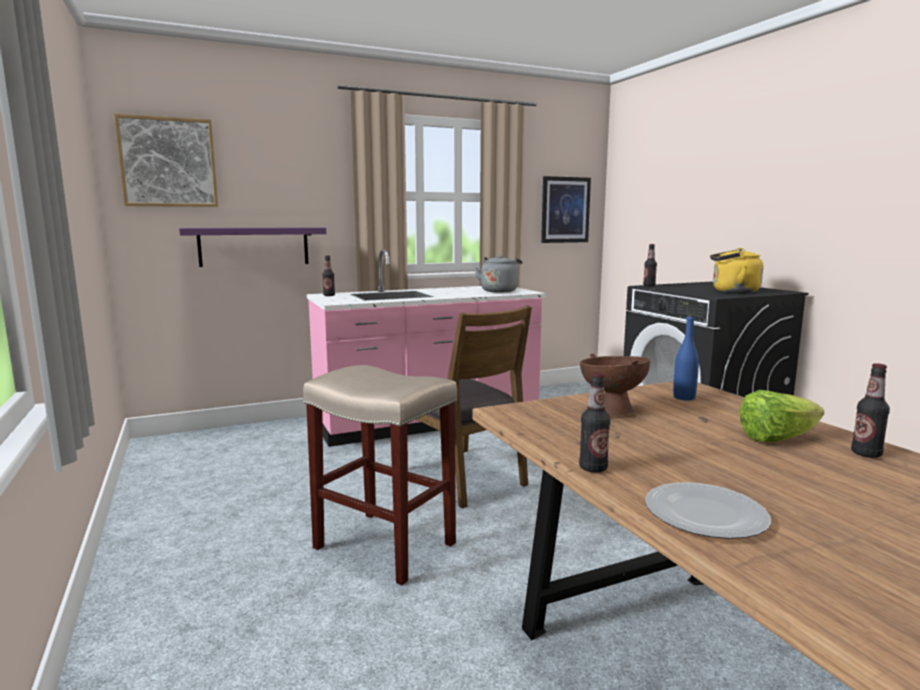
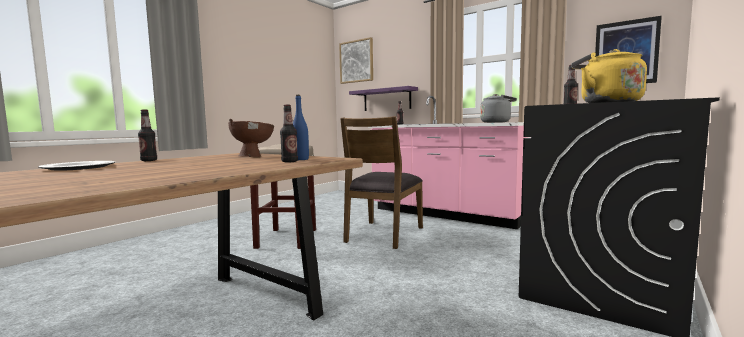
camera: 60 degrees right, 5 degrees down
(776, 439) = (208, 168): lettuce -> none
(866, 454) = (176, 176): bottle -> bottle (289, 161)

